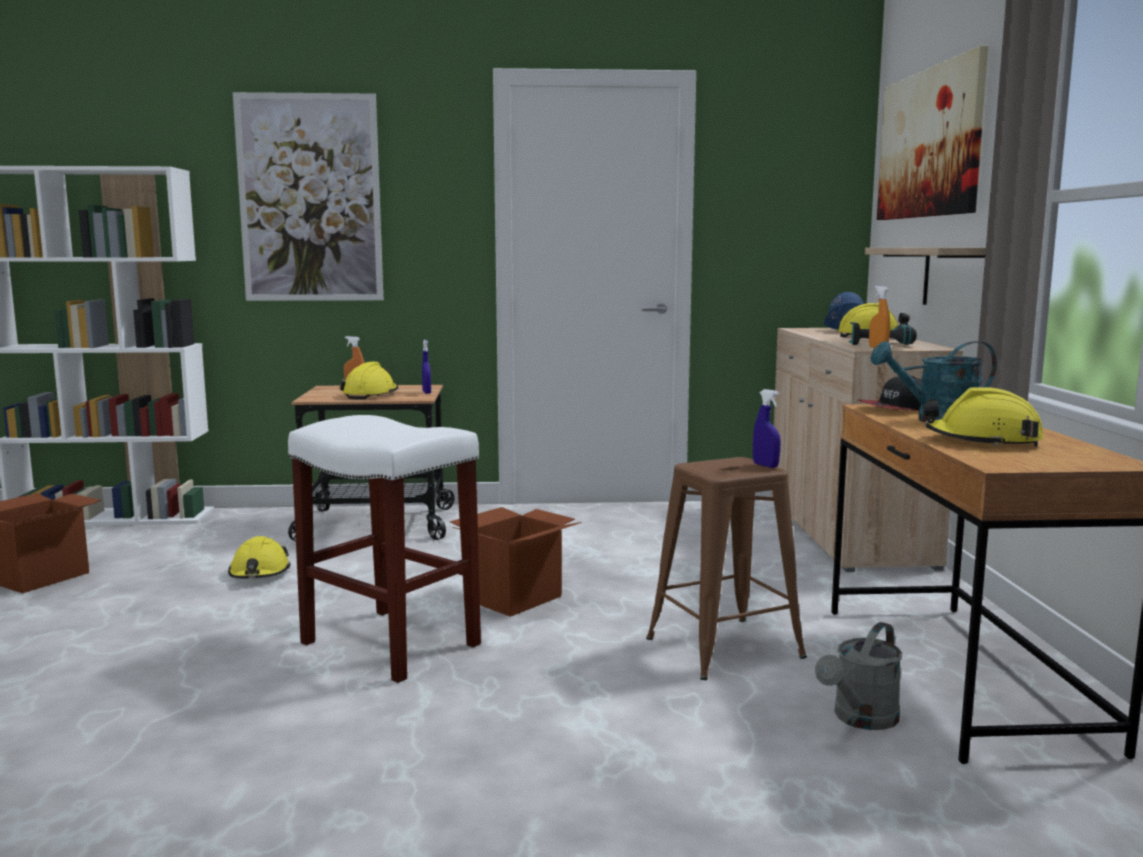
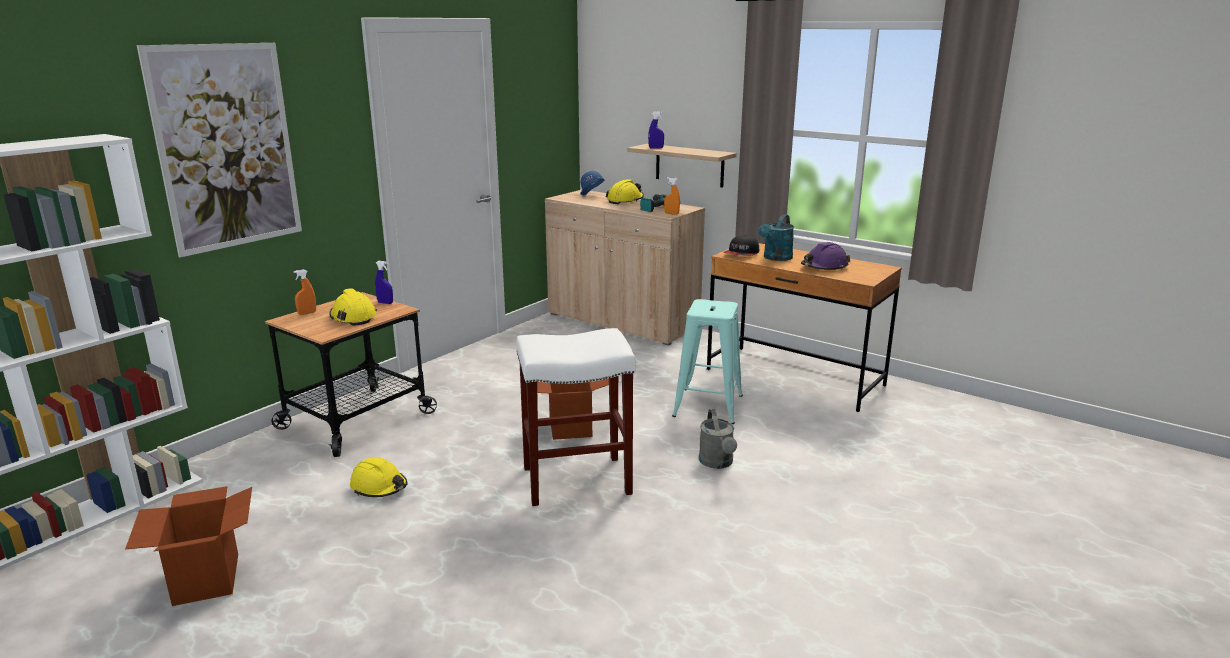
camera: 50 degrees left, 10 degrees up
(724, 648) = (708, 406): brown stool -> turquoise stool
(765, 465) = (721, 302): blue spray bottle -> blue spray bottle (656, 148)
(860, 719) = (806, 411): grey watering can -> grey watering can (717, 463)
(929, 144) = (651, 80): picture -> none
(983, 441) = (824, 267): yellow hard hat -> purple hard hat

